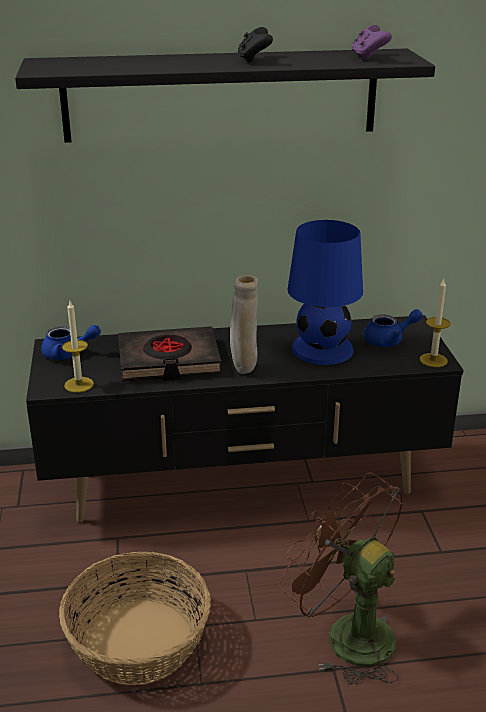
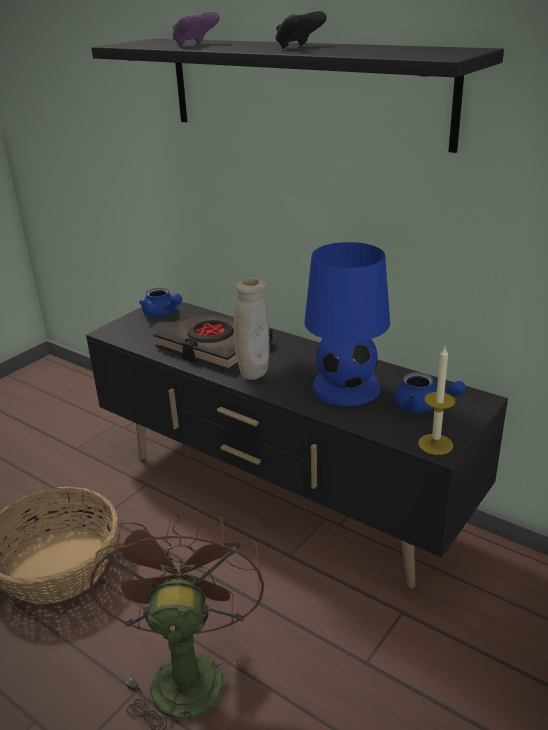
camera: 45 degrees right, 0 degrees up
(79, 384) = (130, 337): candle -> none
(368, 57) = (415, 51): purple game controller -> purple game controller (194, 45)

